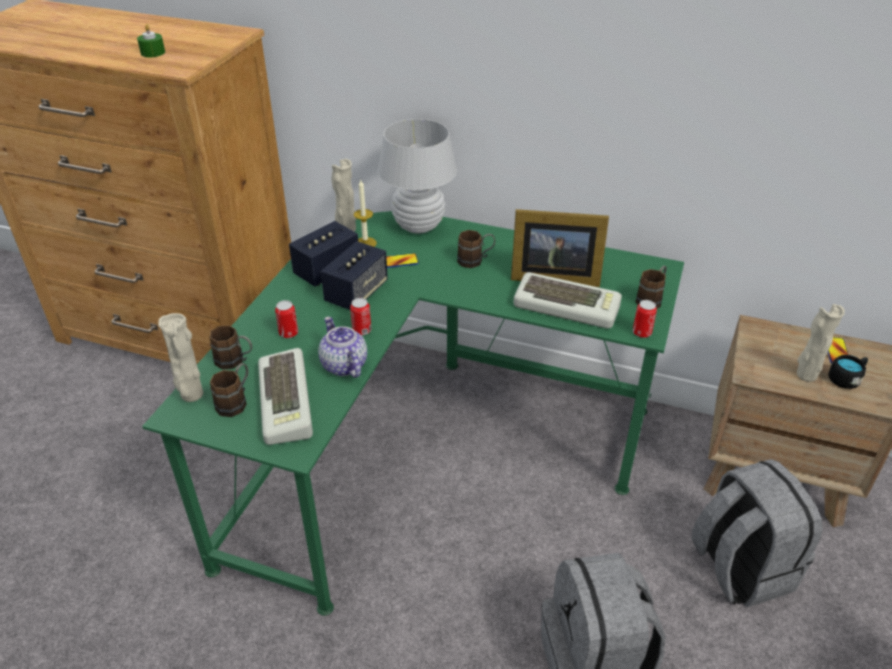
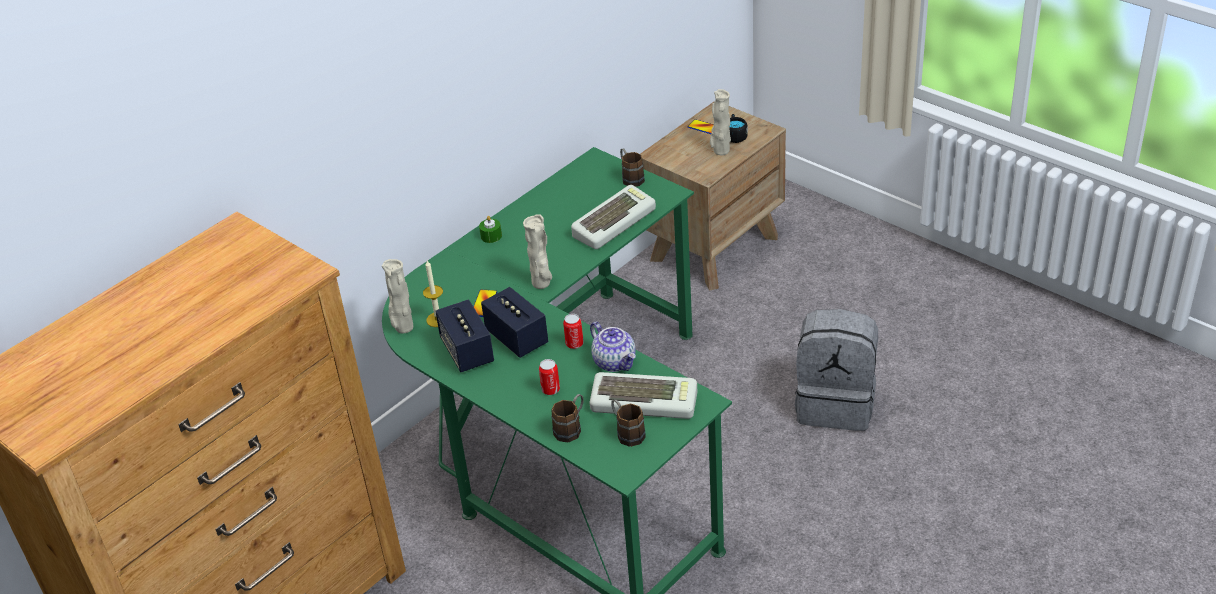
camera: 65 degrees left, 0 degrees up
(153, 53) = (244, 288): green candle -> green candle (491, 236)
(191, 396) = (604, 460): beige vase -> beige vase (542, 284)
(343, 365) = (615, 362): teapot -> teapot turned 120 degrees counterclockwise
(419, 226) = (433, 279): white table lamp -> none
(475, 260) = (515, 256): brown mug -> none
(552, 276) = (567, 219): picture frame -> none
(642, 332) = (668, 195): can -> none
(739, 567) = (789, 300): grey backpack -> none

